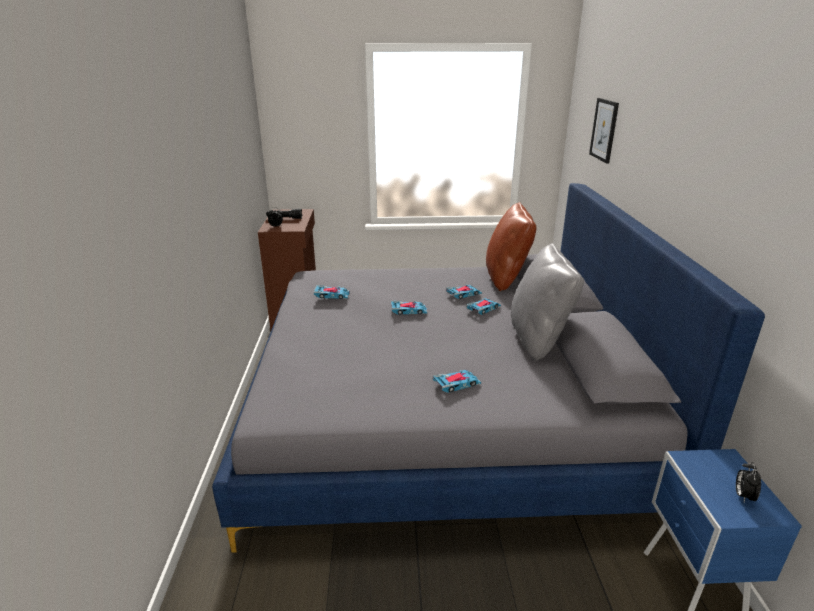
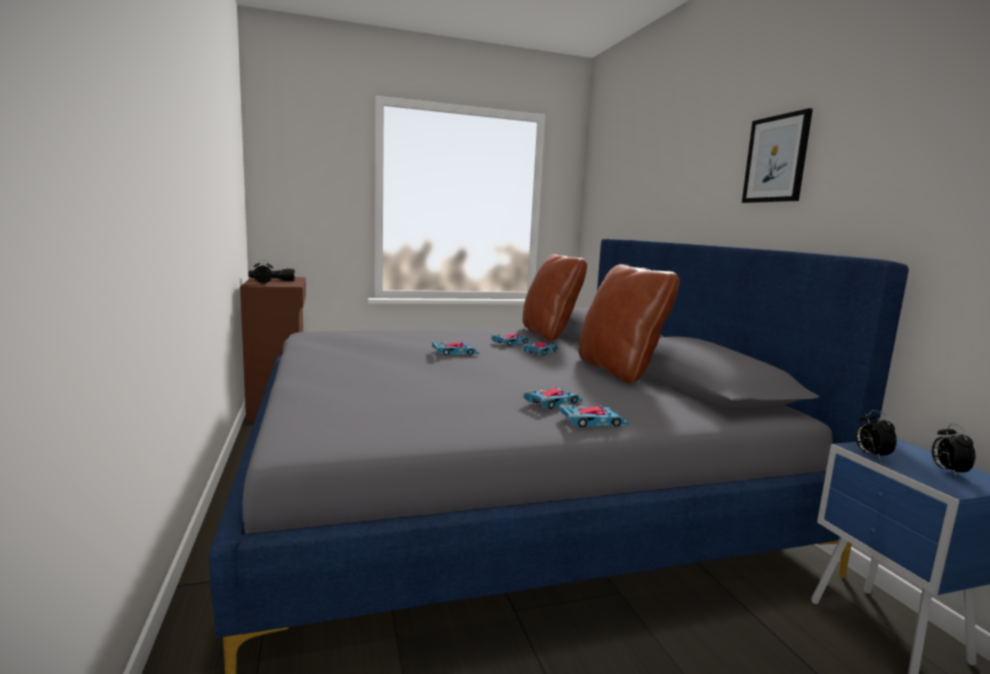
camera: 15 degrees left, 15 degrees down
(332, 295) = (351, 343): toy car -> toy car (593, 421)
(538, 339) = (619, 370): grey pillow -> brown pillow
(604, 130) = (633, 183): picture -> picture (776, 159)
(689, 469) = (870, 455): none -> alarm clock

